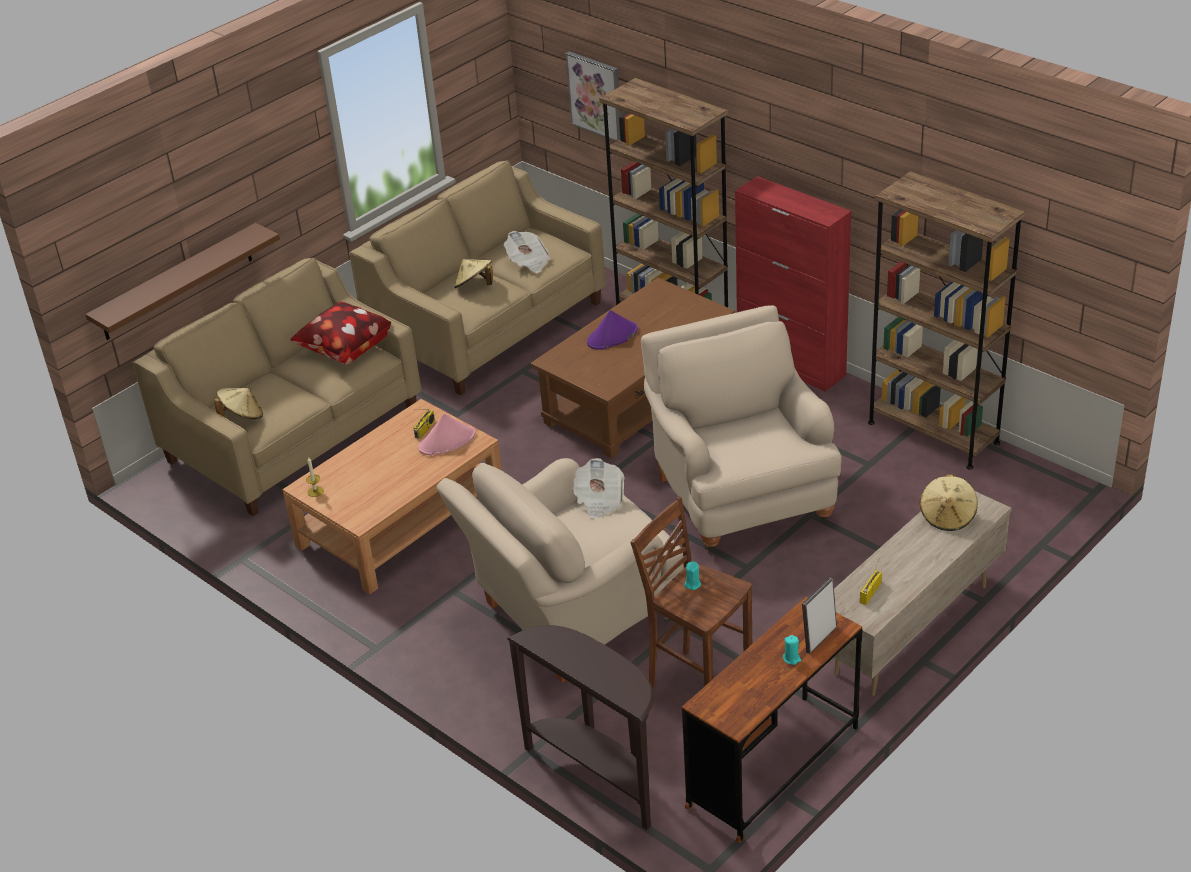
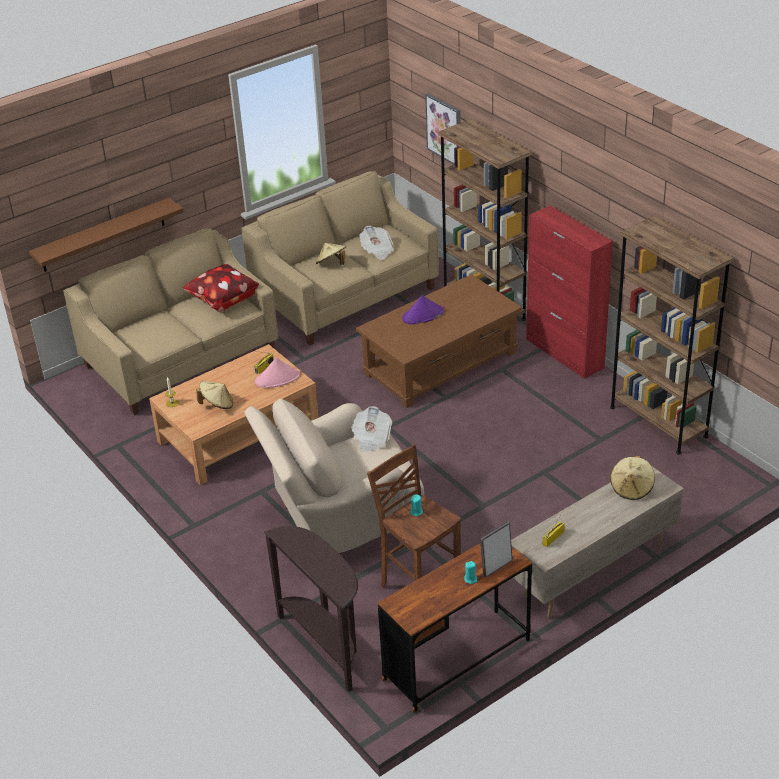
camera: 10 degrees right, 0 degrees up
(242, 416) = (135, 340): beige hat -> beige hat (217, 404)
(740, 493) = (495, 448): beige armchair -> none

